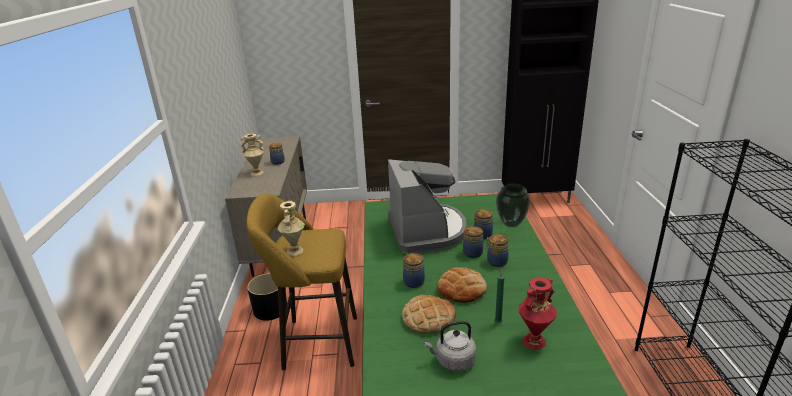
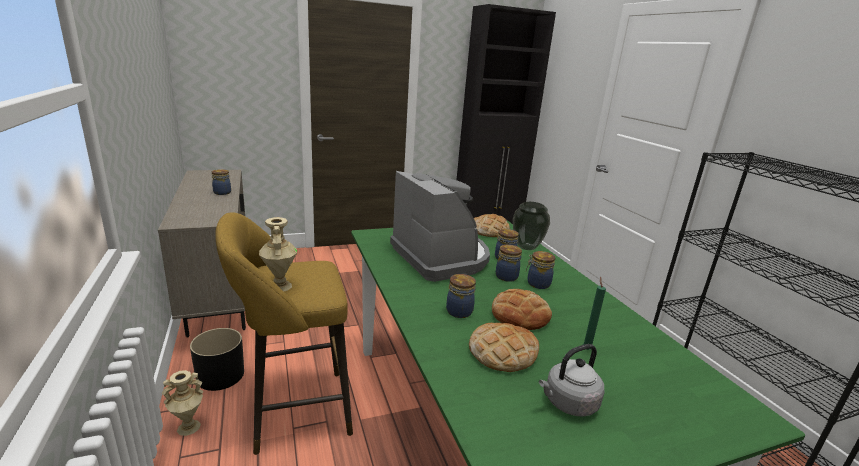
camera: 20 degrees left, 5 degrees down
(256, 173) = (196, 203): beige vase -> beige vase (188, 428)
(486, 204) = (489, 230): none -> bread
(534, 341) = (641, 366): red vase -> none

